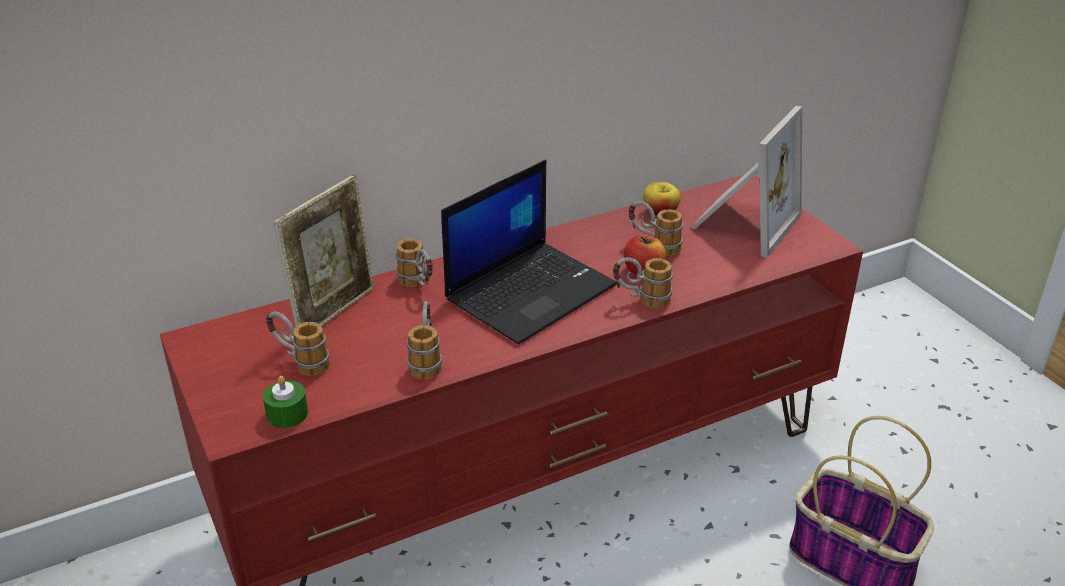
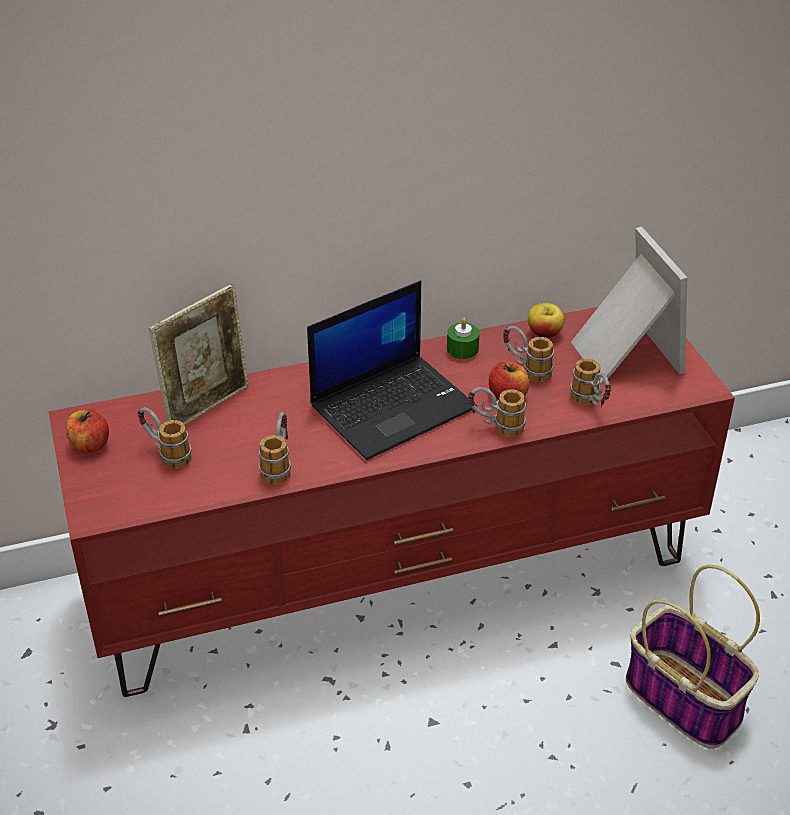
camera: 10 degrees right, 5 degrees up
(212, 362) = (90, 445): none -> apple
(287, 414) = (144, 503): green candle -> green candle (462, 349)
(418, 285) = (290, 388): mug -> mug (591, 404)
(742, 223) = (622, 354): picture frame -> picture frame turned 60 degrees counterclockwise

